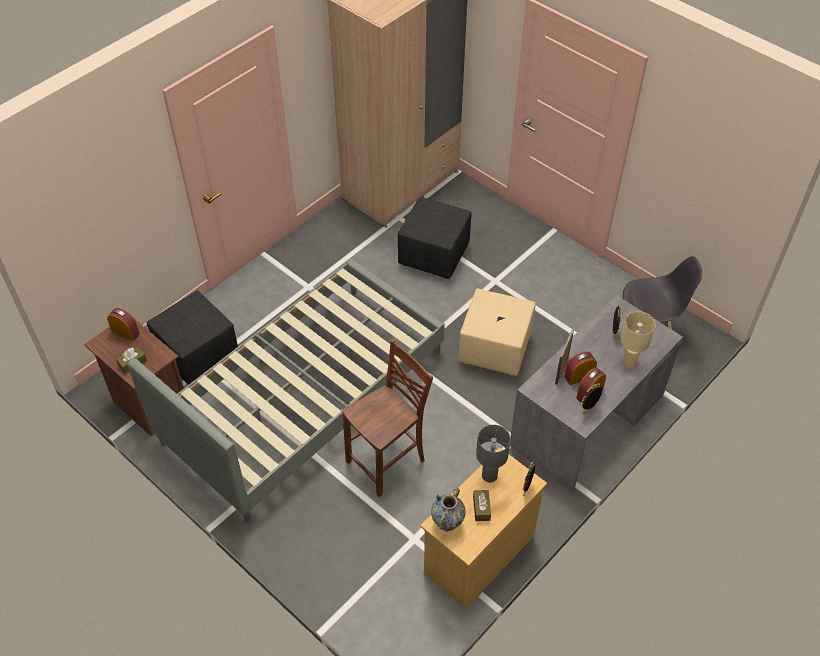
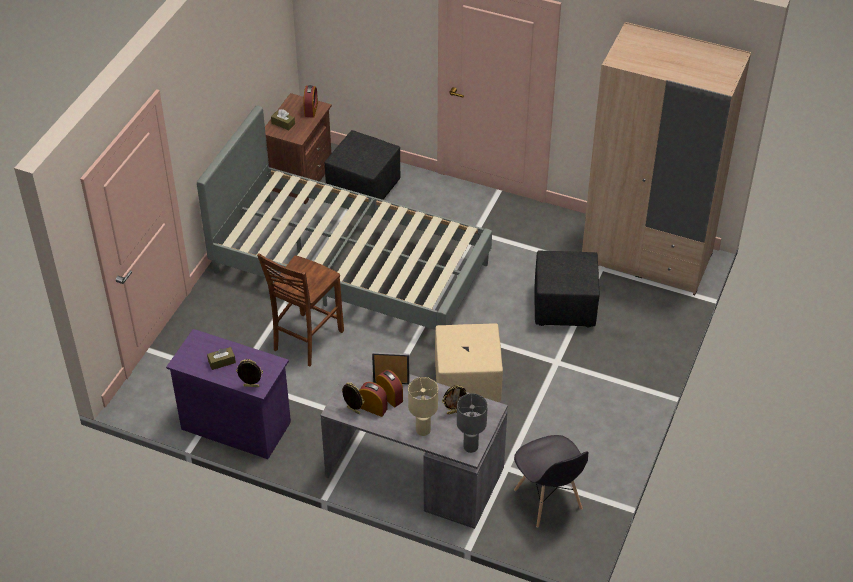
camera: 70 degrees right, 5 degrees down
(388, 462) = (306, 341): brown chair -> brown chair turned 90 degrees clockwise
(447, 524) = (199, 344): vase -> none
(478, 555) = (235, 425): beige dresser -> purple dresser
(489, 475) = (256, 359): grey table lamp -> grey table lamp (471, 446)

